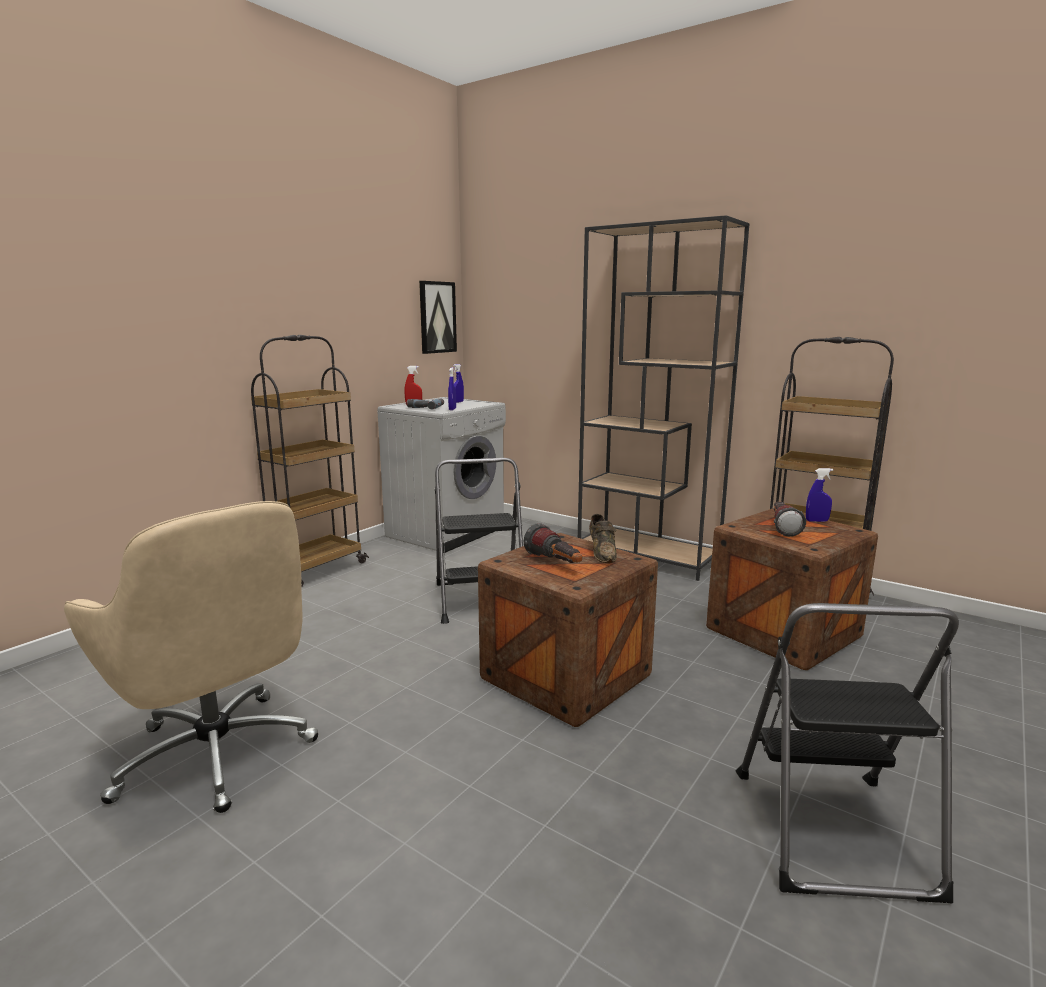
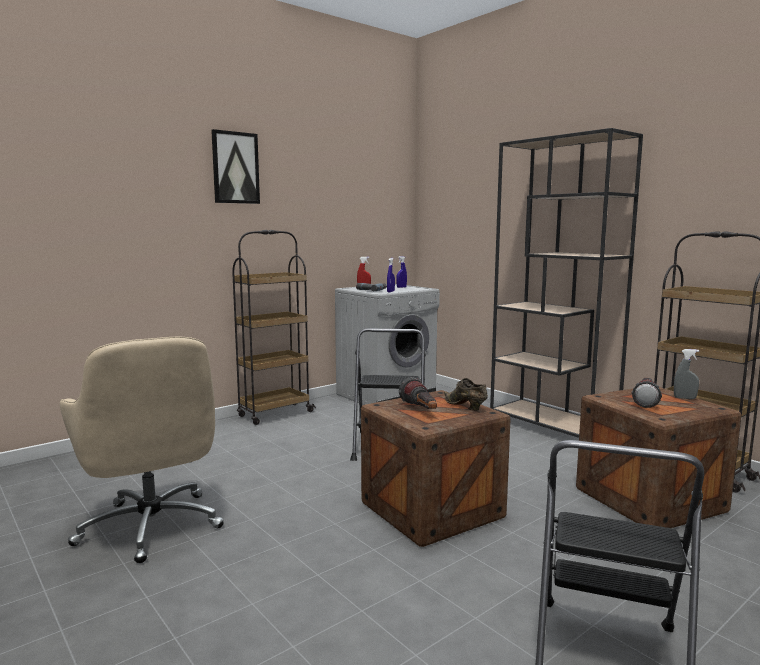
camera: 15 degrees right, 5 degrees down
(437, 317) = (391, 219): picture -> picture (235, 168)
(602, 553) = (465, 406): brown shoe -> brown shoe turned 135 degrees clockwise
(817, 521) = (685, 398): blue spray bottle -> grey spray bottle

